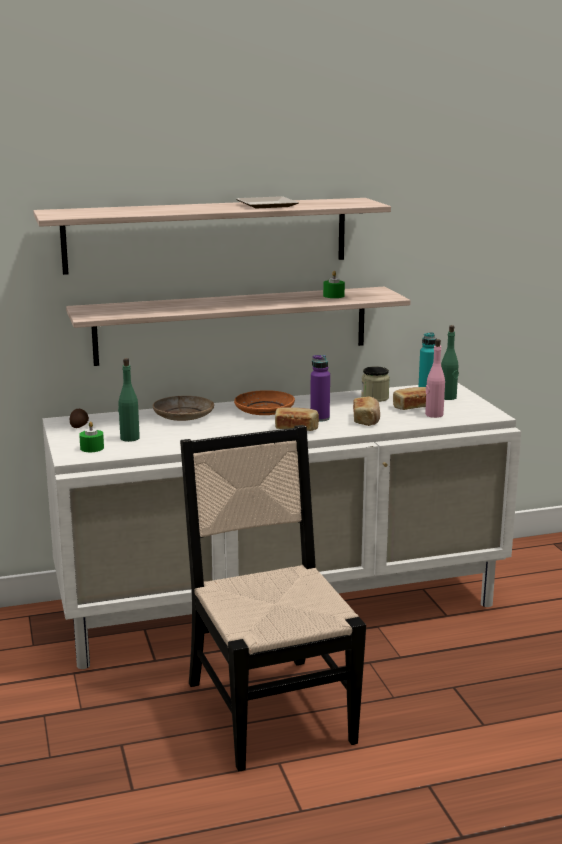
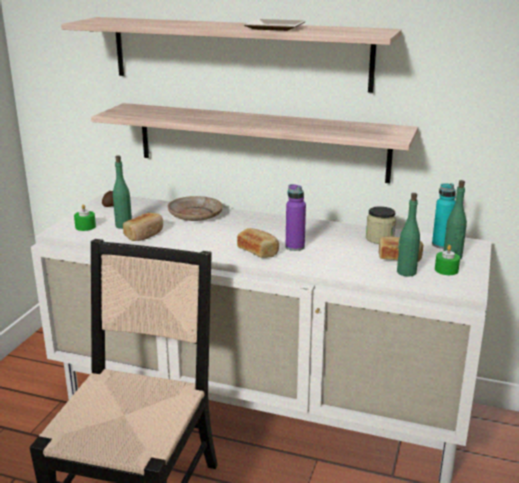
camera: 35 degrees right, 5 degrees up
(264, 410) = (264, 227): orange plate -> none
(333, 296) = (343, 128): green candle -> green candle (446, 270)
(366, 420) = (333, 259): bread -> bread (144, 235)
(433, 415) = (406, 272): pink bottle -> green bottle

